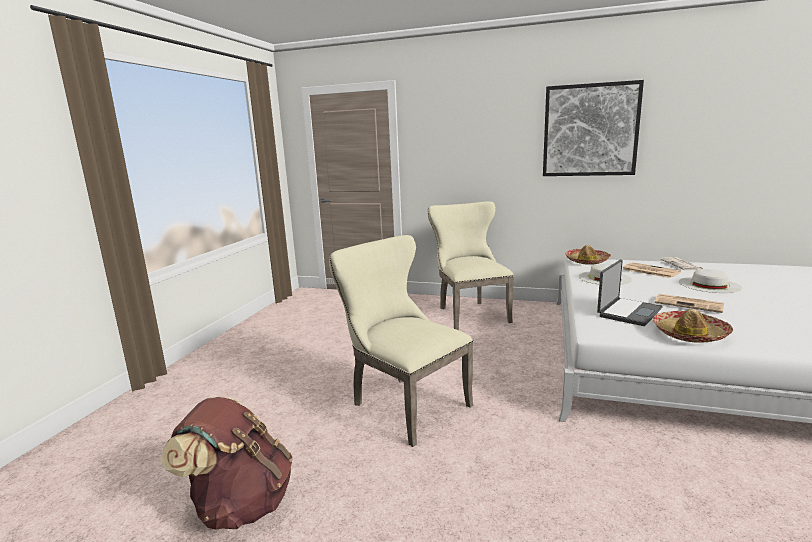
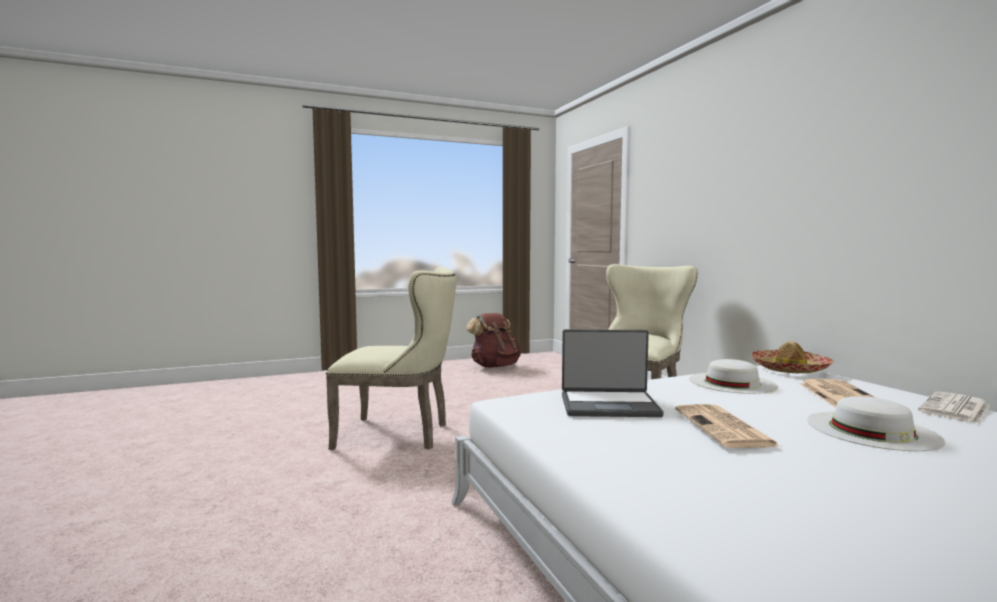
camera: 50 degrees right, 10 degrees down
(241, 504) = (226, 430): brown backpack -> brown backpack (495, 366)
(403, 404) = (400, 434): beige chair -> beige chair turned 90 degrees clockwise
(590, 130) = (833, 157): picture -> none
(690, 334) = (584, 438): hat -> none

